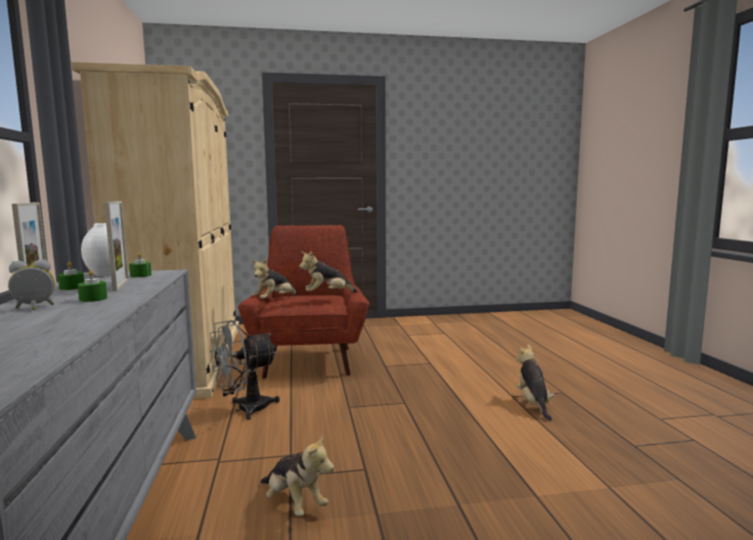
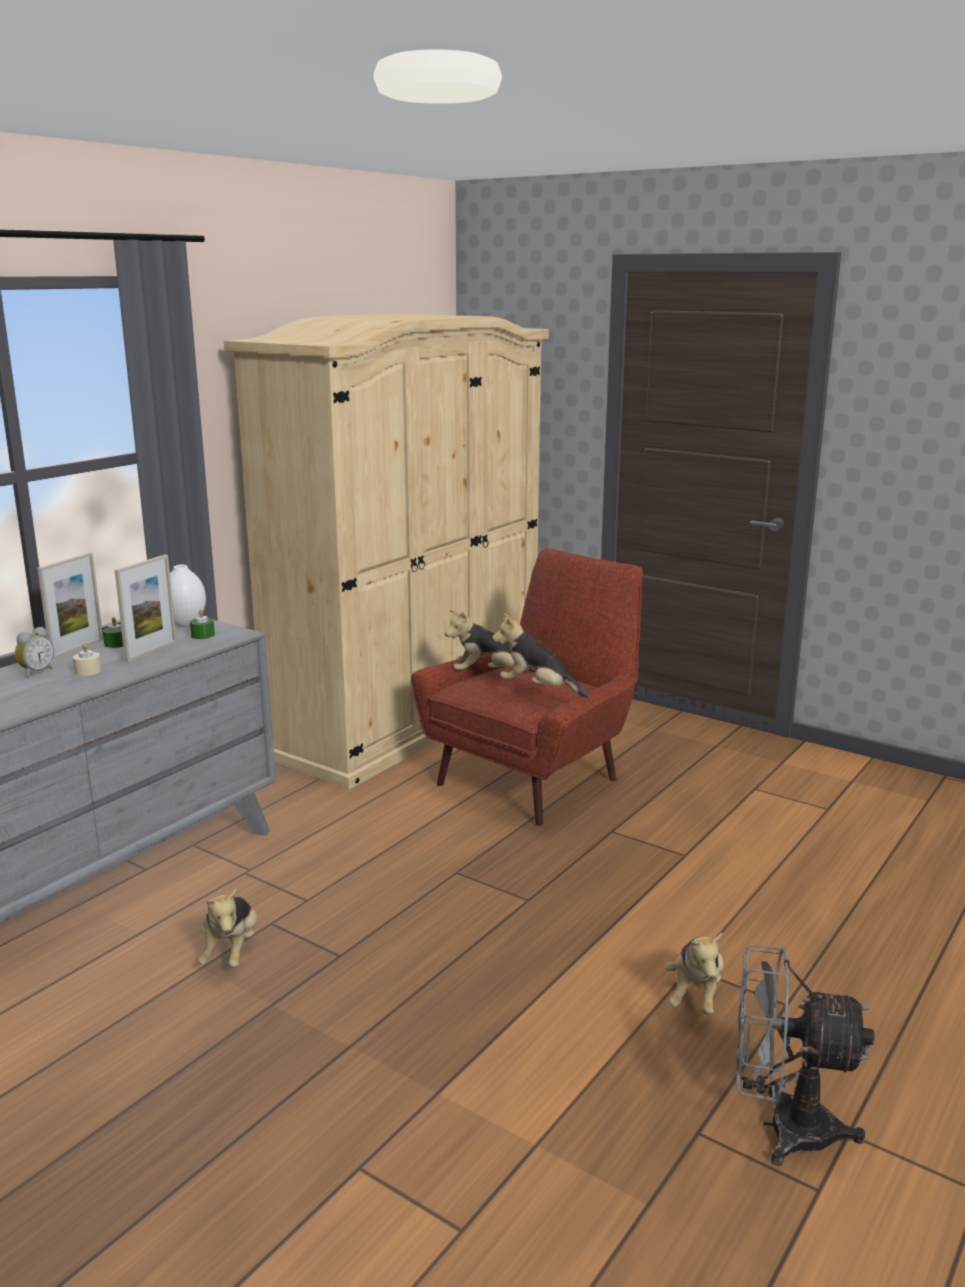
camera: 45 degrees right, 10 degrees up
(34, 308) = (36, 672): alarm clock -> alarm clock turned 105 degrees clockwise
(93, 299) = (88, 671): green candle -> beige candle
(244, 409) = (354, 821): grey fan -> grey fan (782, 1128)
(533, 404) = (695, 995): plush toy -> plush toy turned 150 degrees clockwise

